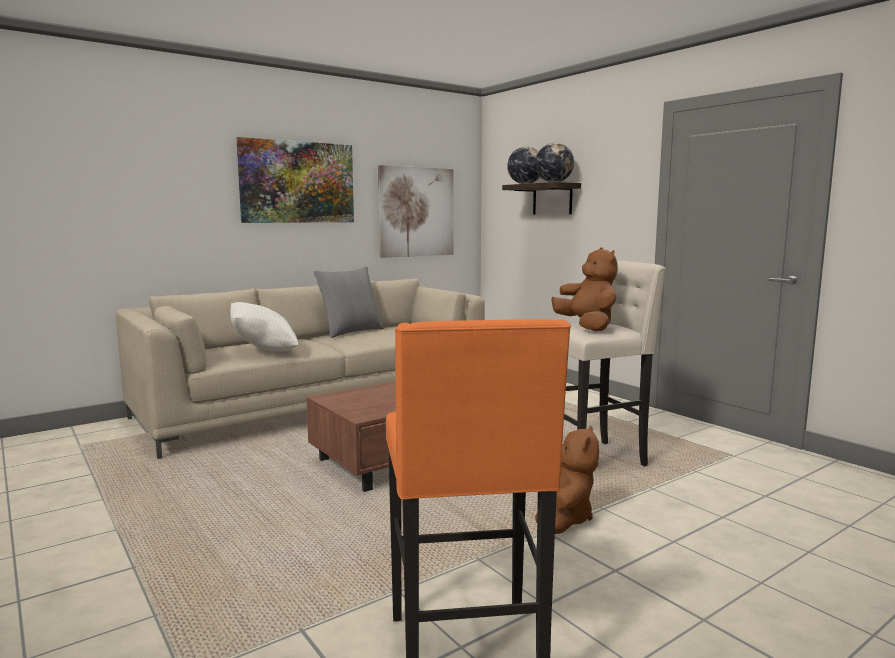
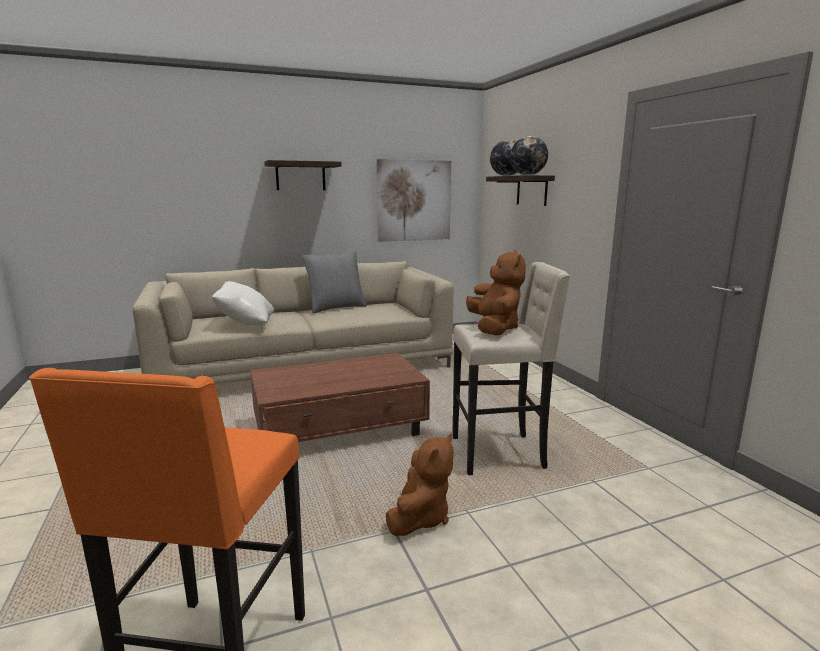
camera: 15 degrees right, 5 degrees up
(297, 182) = (300, 176): picture -> shelf

